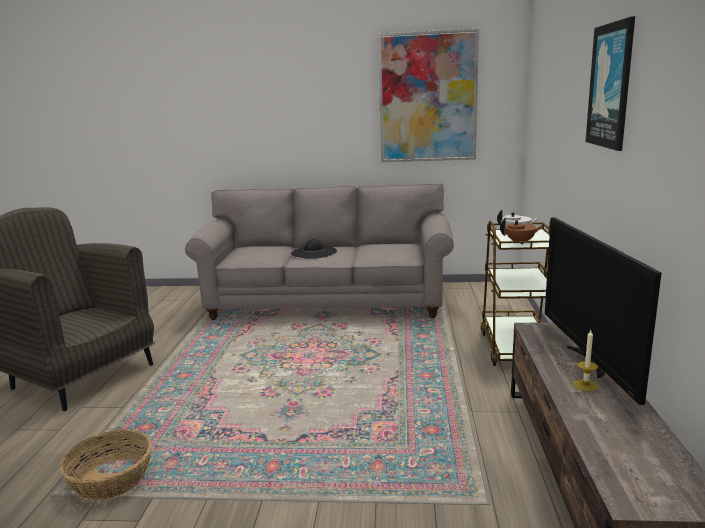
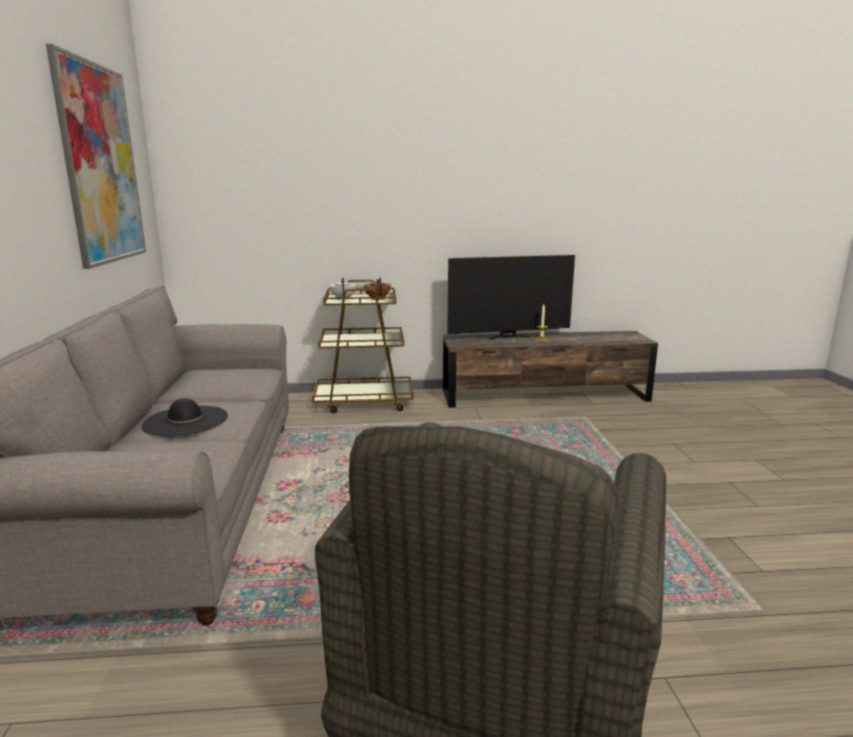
camera: 100 degrees left, 0 degrees up
(112, 479) = (702, 573): basket -> none
(611, 86) = (438, 161): picture -> none

